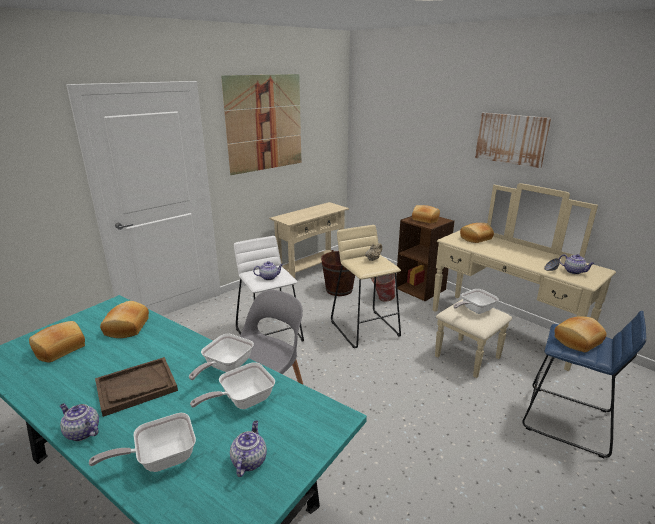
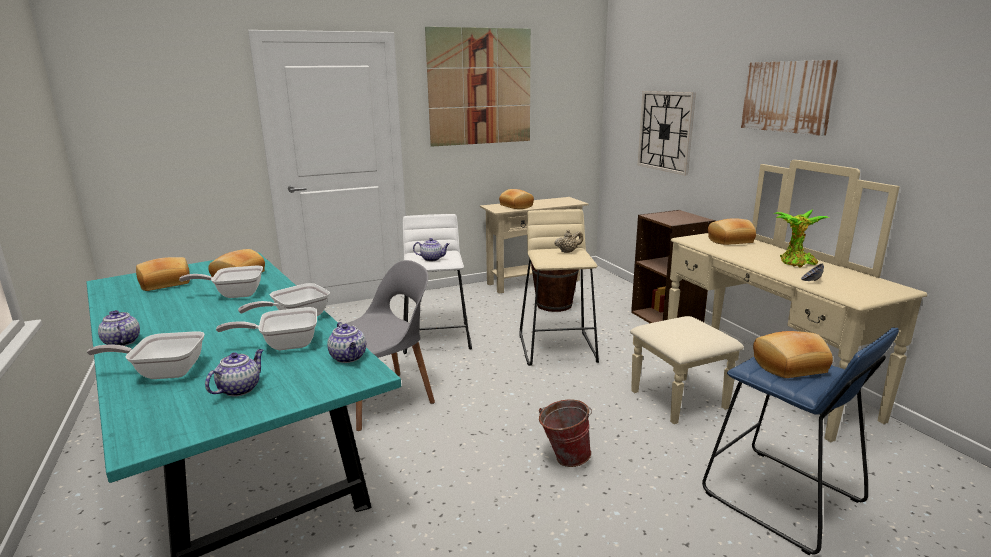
camera: 20 degrees right, 5 degrees down
(136, 387) = (199, 319): brown tray -> none
(382, 298) = (604, 321): bucket -> bucket (564, 458)
(408, 155) = (665, 131): none -> wall clock
(425, 220) = (672, 217): bread -> bread (515, 206)
(474, 310) = (686, 328): frying pan -> frying pan (235, 294)
(530, 255) = (796, 263): none -> potted plant
(574, 271) = (849, 286): teapot -> teapot (349, 357)

